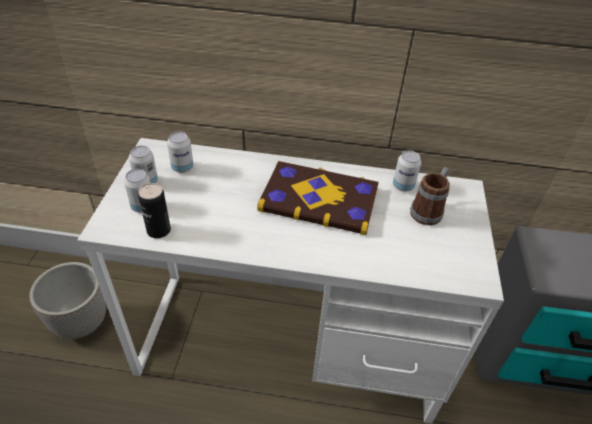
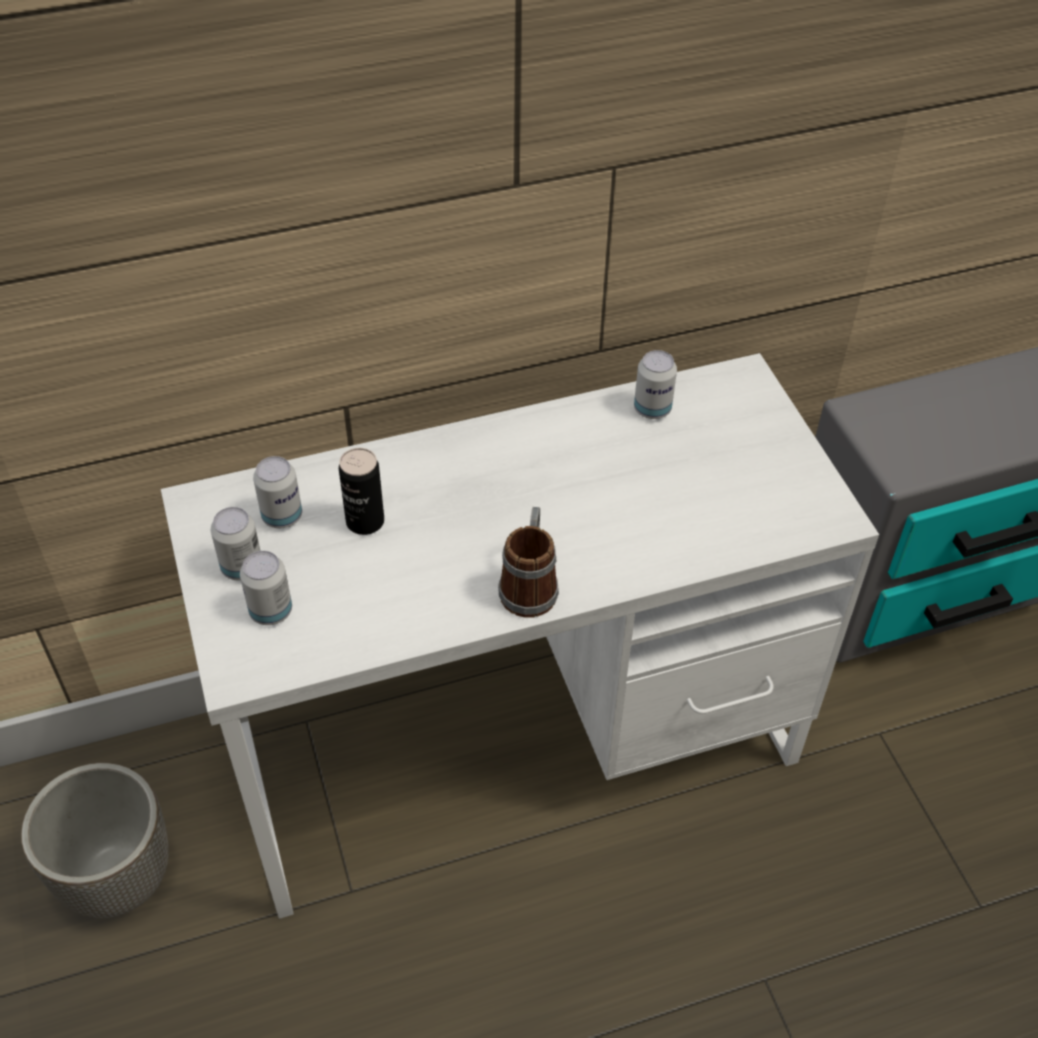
camera: 25 degrees left, 5 degrees up
(158, 230) = (329, 640): can -> can (365, 521)
(319, 199) = (541, 482): book -> none
(428, 210) = (711, 436): mug -> mug (530, 584)

